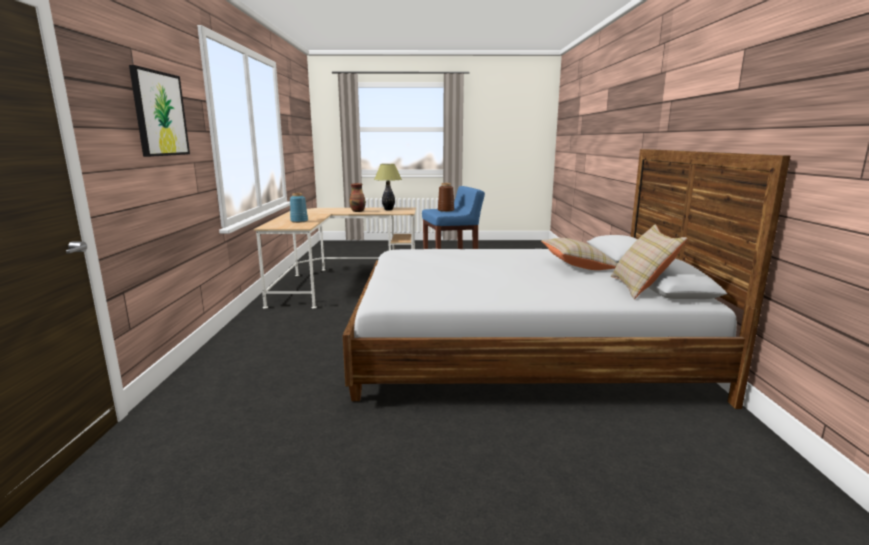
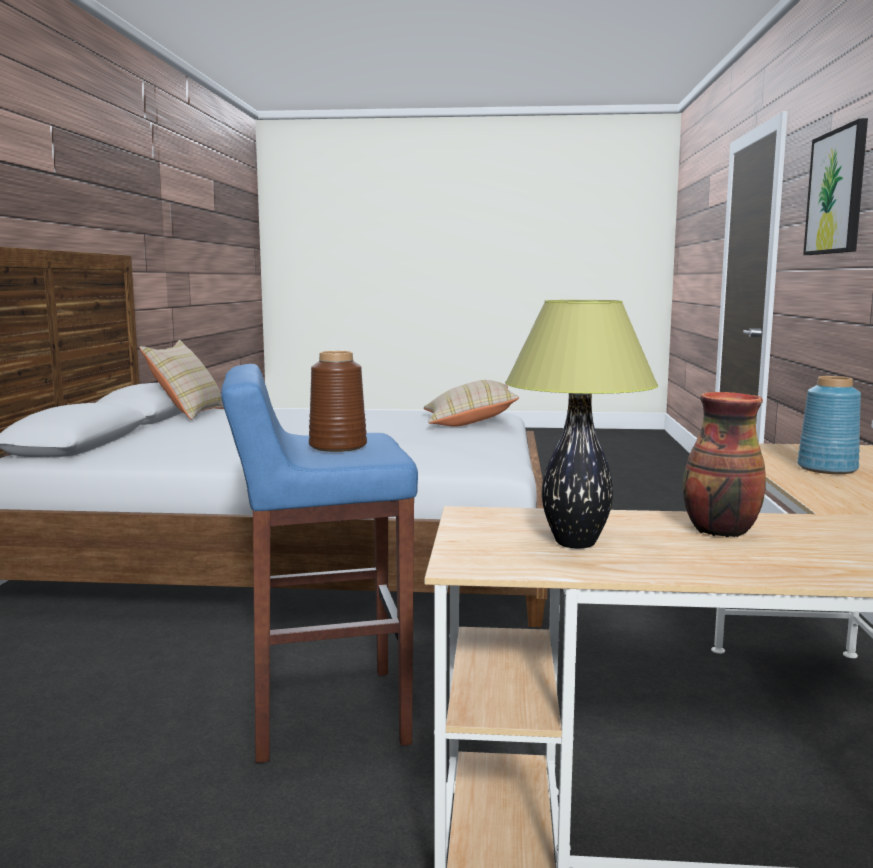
camera: 175 degrees left, 5 degrees down
(577, 266) = (196, 433): beige pillow -> beige pillow (469, 422)

